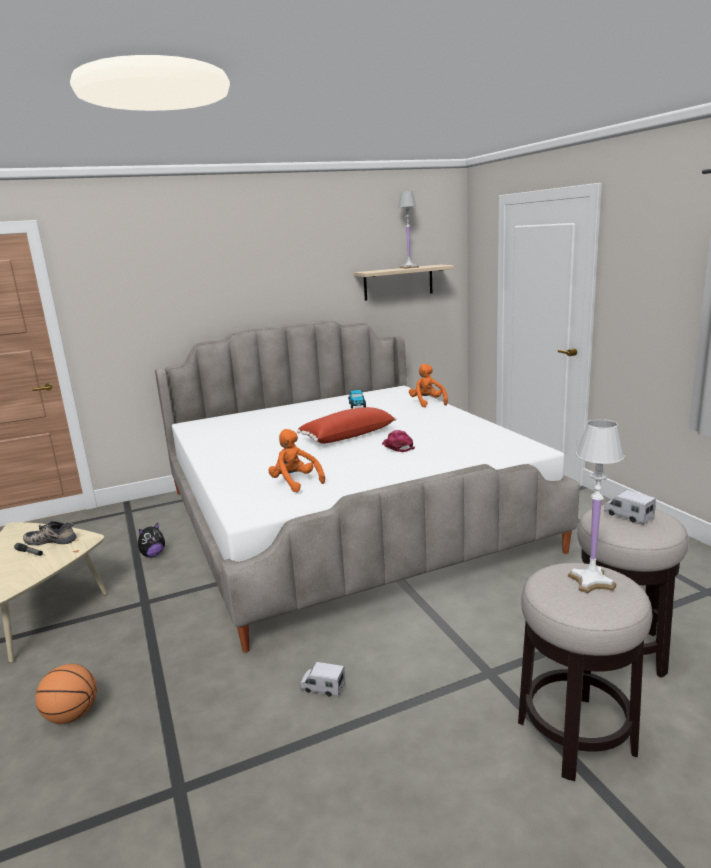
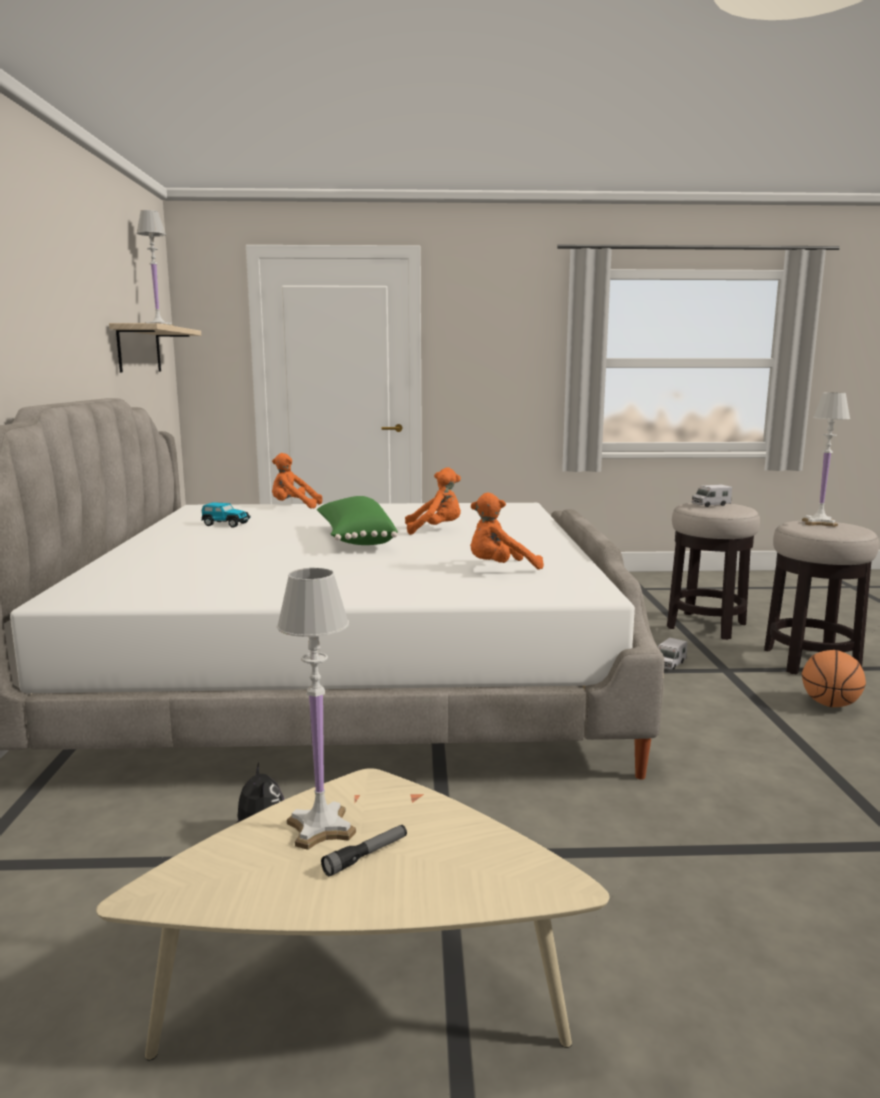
camera: 70 degrees left, 5 degrees down
(52, 540) = (322, 828): shoe -> white table lamp
(72, 715) = (763, 940): basketball -> basketball (829, 705)
(323, 687) = (731, 741): toy truck -> toy truck (669, 664)
(347, 436) = (355, 539): red pillow -> green pillow
(397, 446) = (436, 530): pink cap -> orange plush toy

